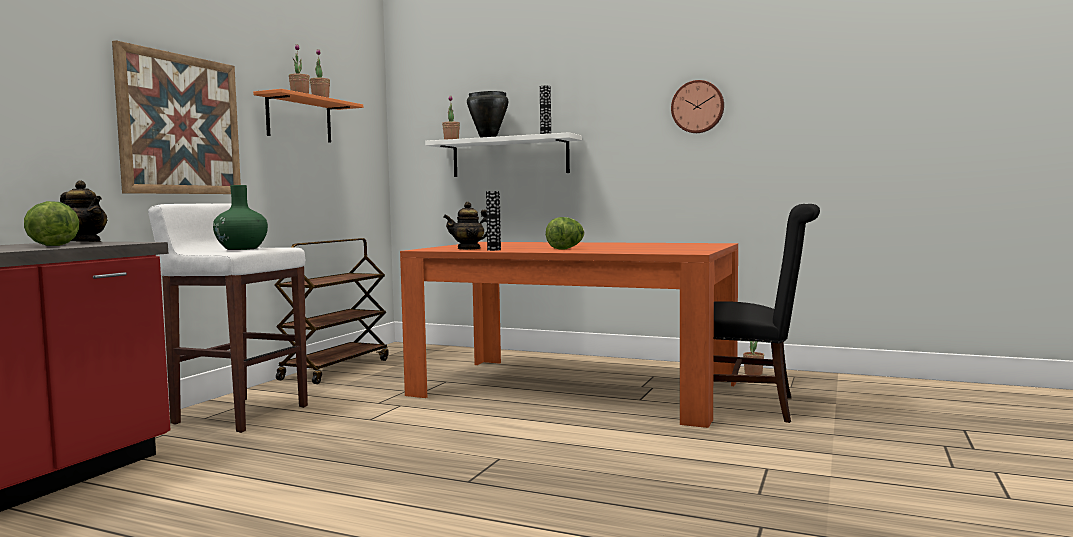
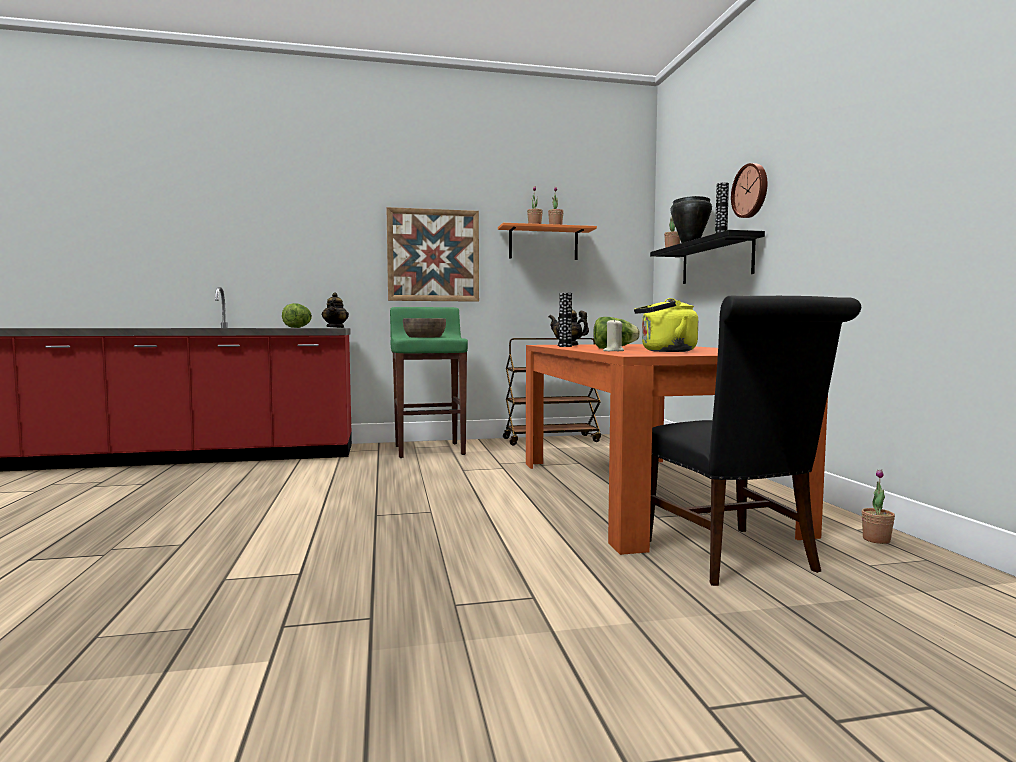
camera: 55 degrees right, 0 degrees up
(240, 414) = (429, 450): white stool -> green stool
(241, 249) = (424, 337): green vase -> brown bowl
(509, 157) = (716, 261): white shelf -> black shelf
(620, 251) = (613, 351): none -> beige candle
(646, 248) = (665, 351): none -> yellow kettle
(698, 107) = (866, 176): wall clock -> wall clock (751, 191)

